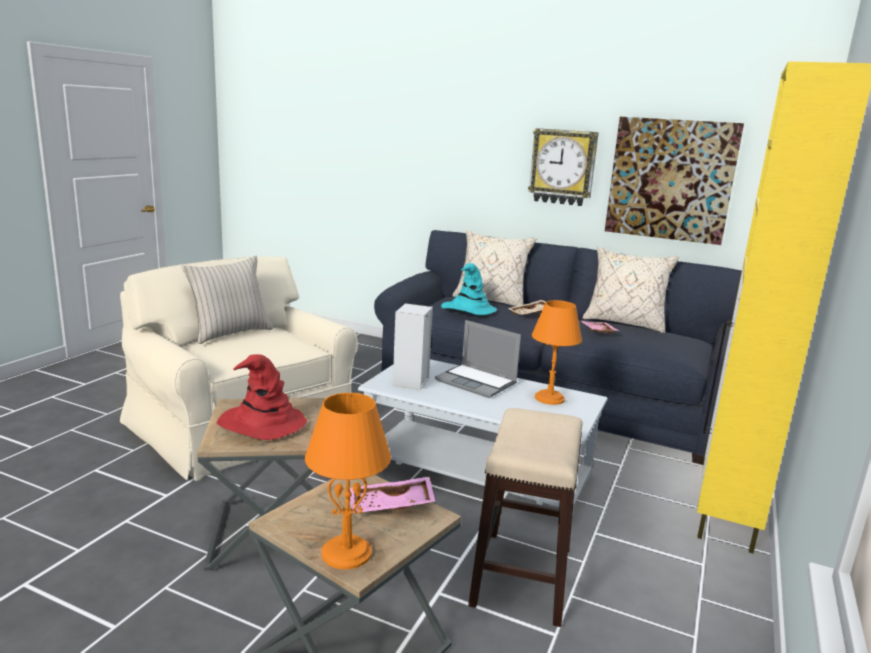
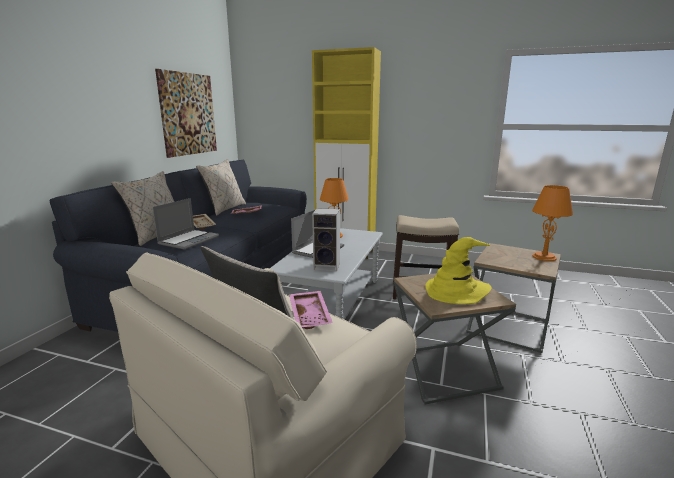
camera: 95 degrees left, 0 degrees up
(261, 424) = (456, 291): red hat -> yellow hat
(391, 506) = (500, 253): pink tray -> pink tray (311, 315)
(468, 309) = (189, 240): turquoise hat -> laptop
(562, 167) = (129, 111): wall clock -> none

